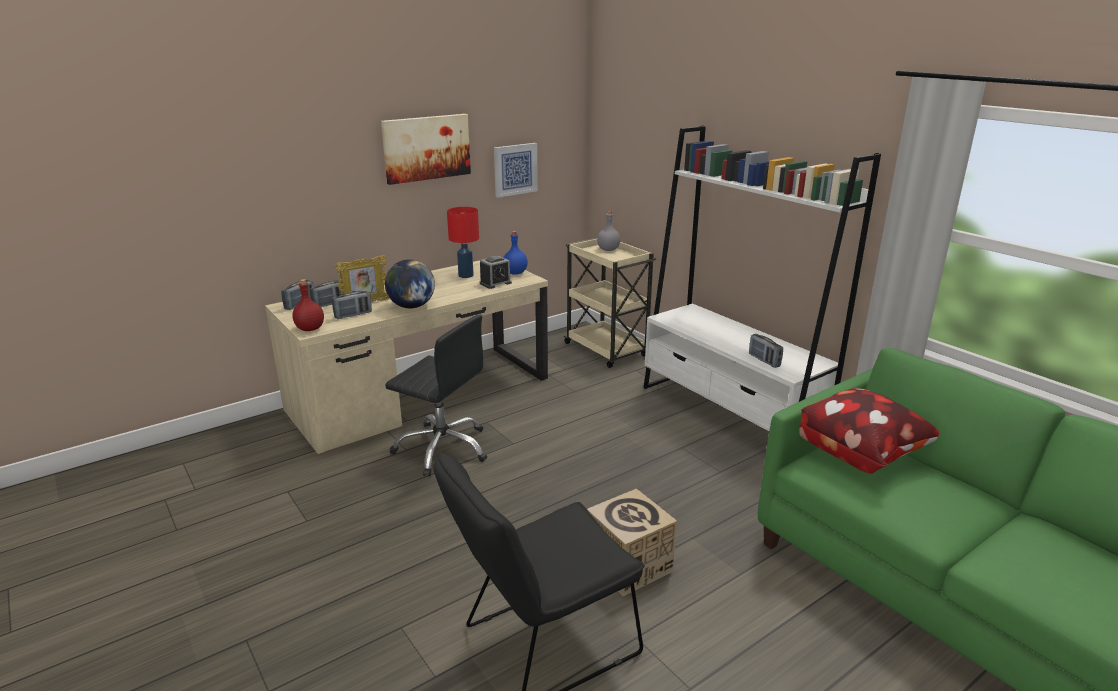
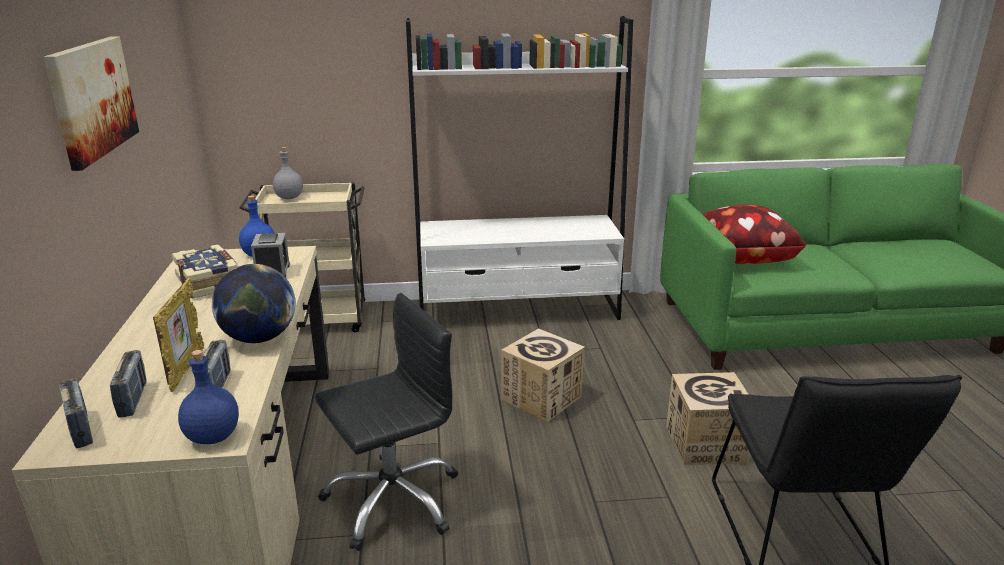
camera: 60 degrees left, 0 degrees up
(310, 329) = (213, 436): red bottle -> blue bottle
(465, 275) = (210, 282): red table lamp -> book
(515, 169) = (159, 118): picture -> none
(609, 466) = (541, 398): none -> cardboard box
(764, 360) = (573, 234): radio -> none

